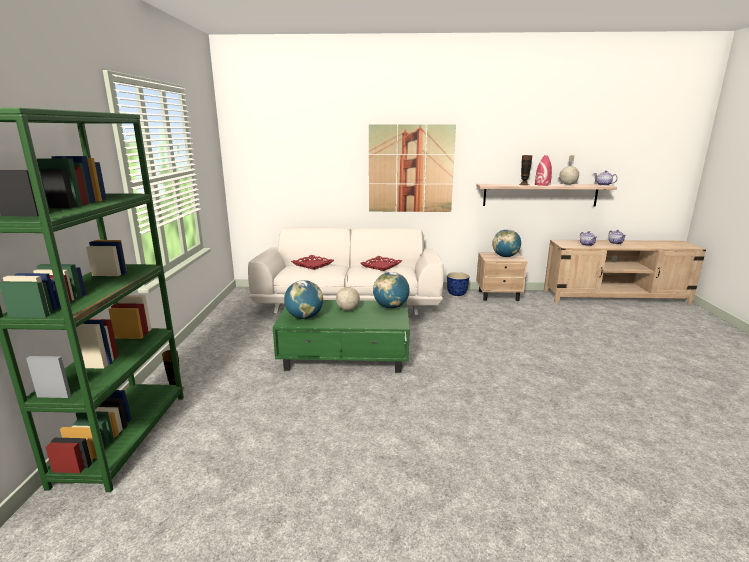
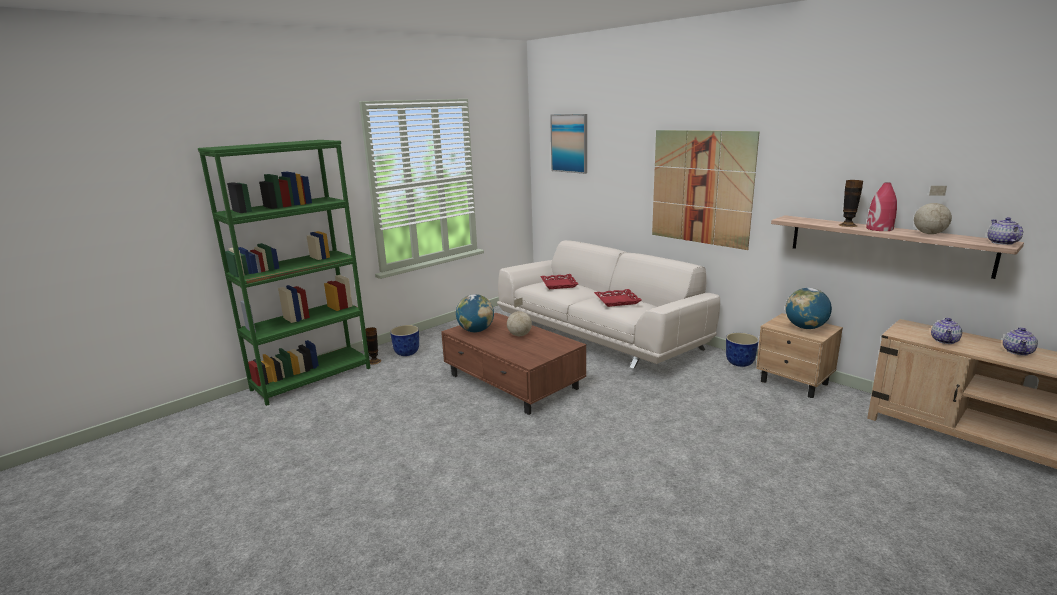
camera: 45 degrees right, 0 degrees up
(200, 369) = (407, 353): none -> planter
(273, 138) = (569, 143): none -> picture
(346, 355) = (513, 382): green coffee table -> brown coffee table
(391, 307) = (558, 345): globe -> none

